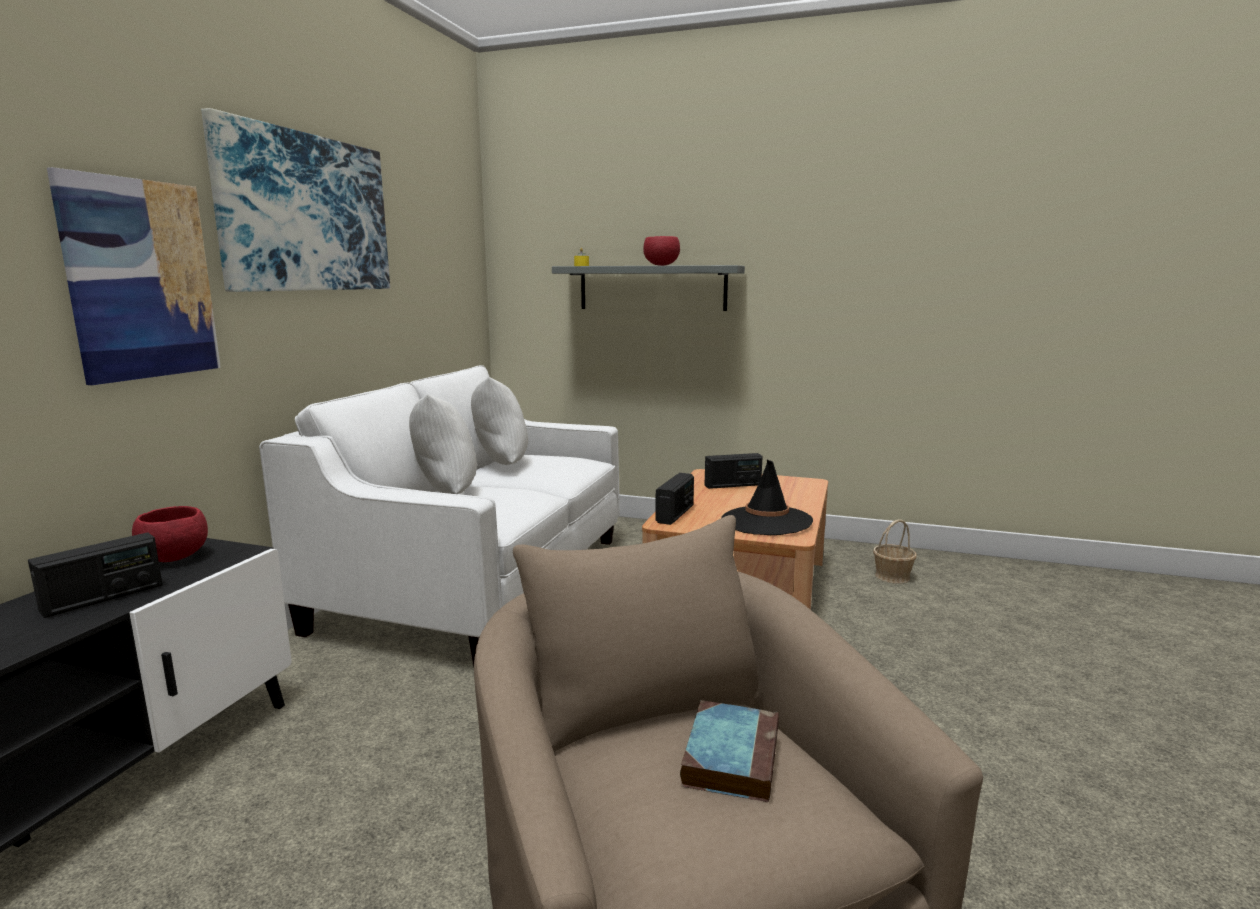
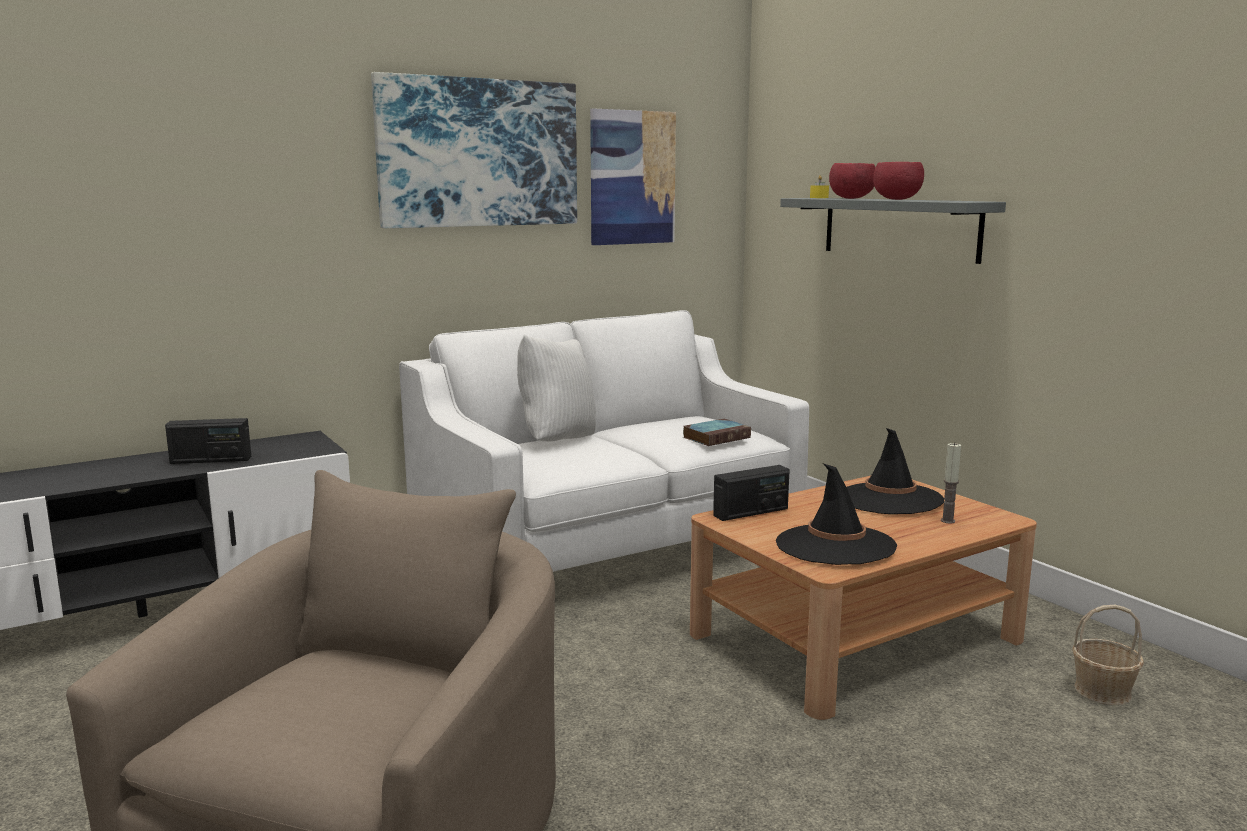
camera: 40 degrees right, 0 degrees up
(141, 280) = (302, 219): picture -> picture (632, 178)
(175, 558) = (285, 445): red bowl -> red bowl (851, 198)
(499, 465) = (656, 423): white pillow -> none
(730, 755) = (358, 695): book -> book (717, 437)
(733, 485) = (889, 499): radio -> black hat
(788, 490) = (948, 521): none -> candle

